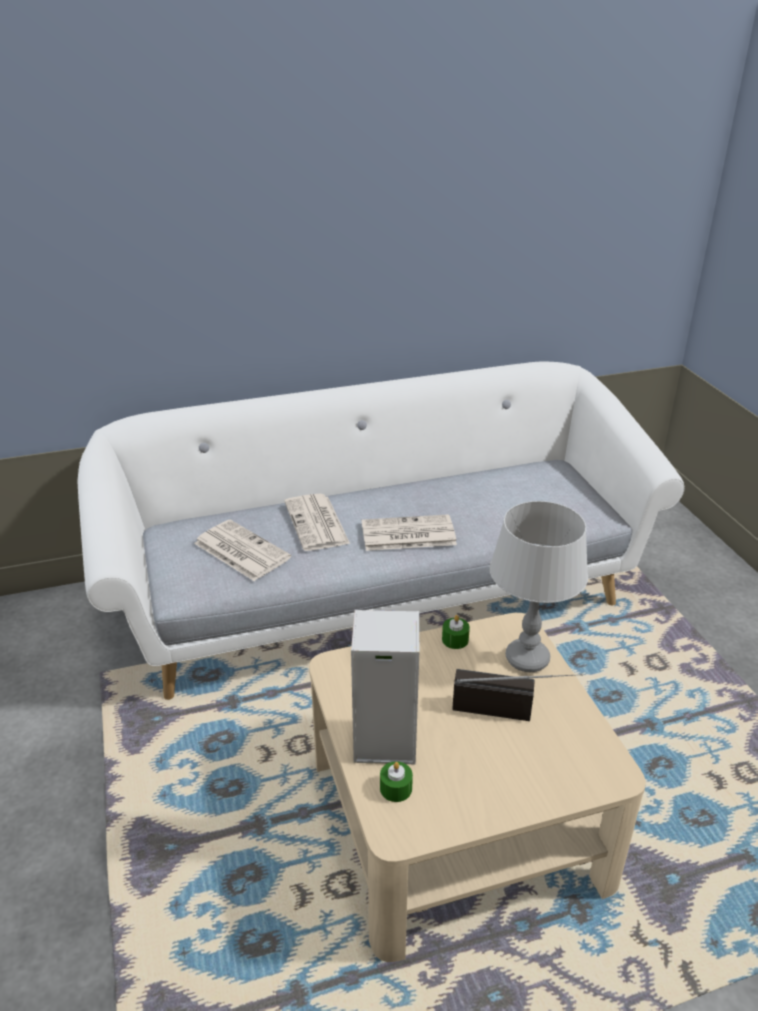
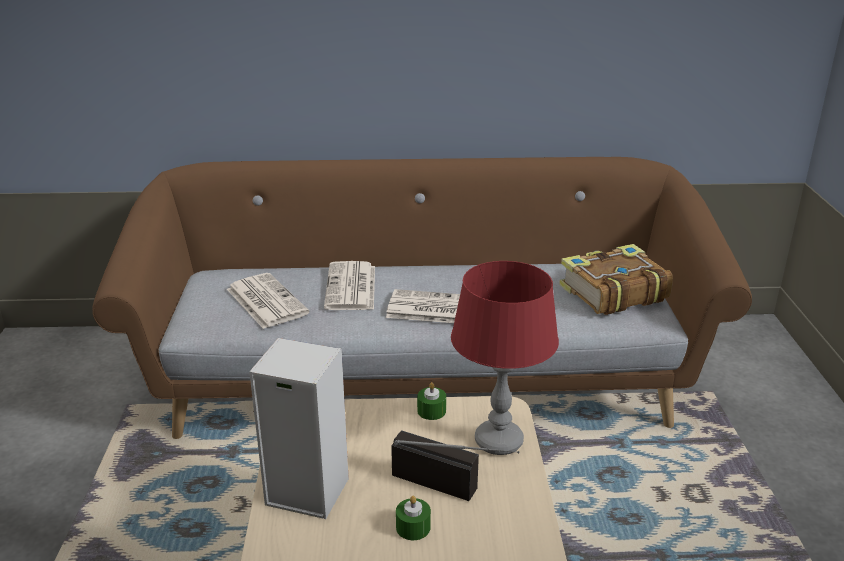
camera: 15 degrees right, 5 degrees down
(378, 594) = (421, 378): white sofa -> brown sofa
(396, 788) = (293, 537): green candle -> green candle (413, 527)
(527, 658) = (499, 441): grey table lamp -> red table lamp
(553, 493) = (612, 293): none -> book

